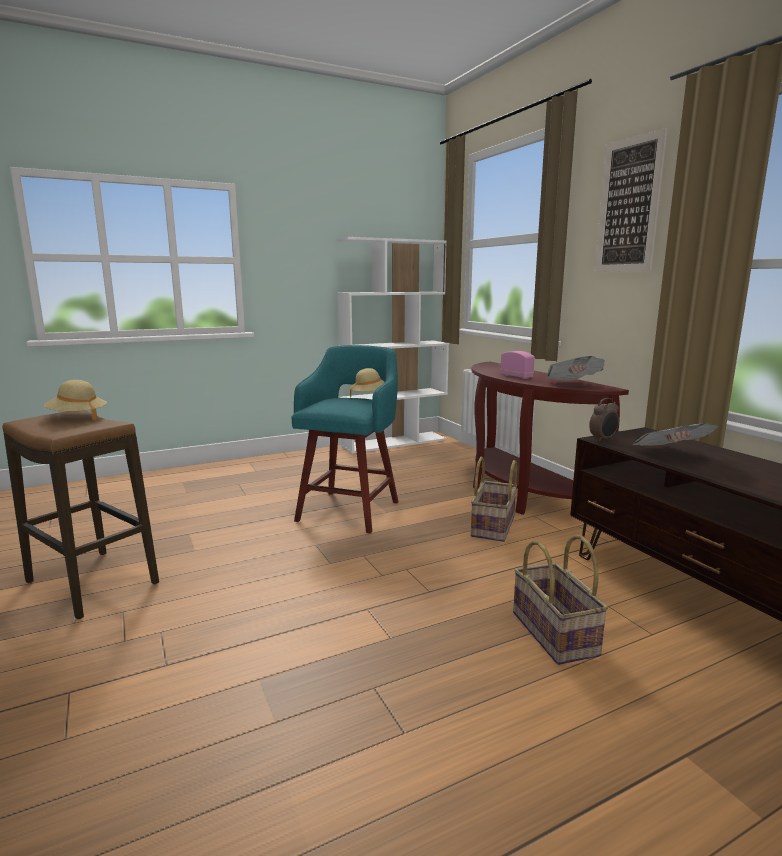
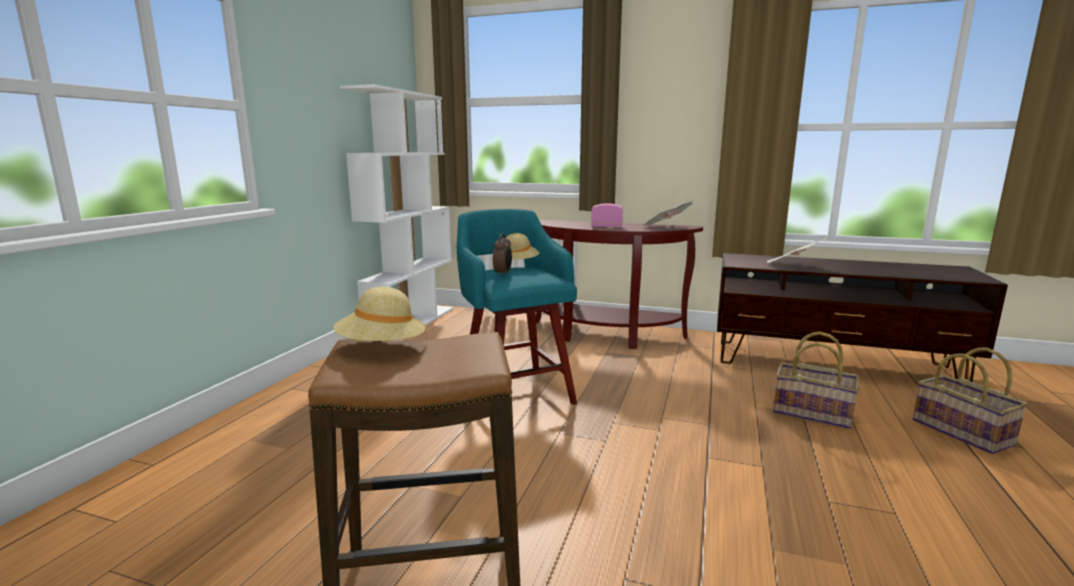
camera: 45 degrees left, 0 degrees up
(494, 527) = (641, 364): basket -> basket (963, 432)
(603, 439) = (737, 264): alarm clock -> alarm clock (503, 274)
(628, 206) = (672, 78): picture -> none

